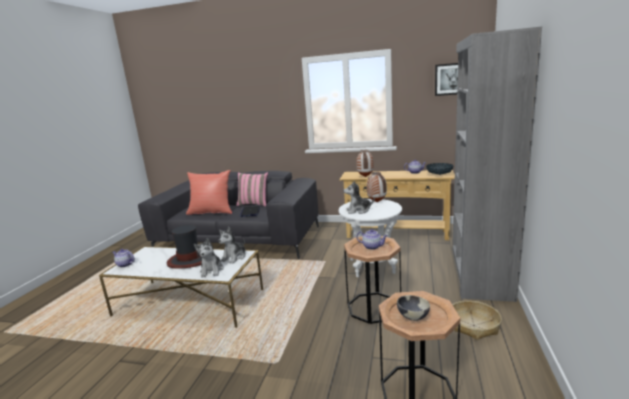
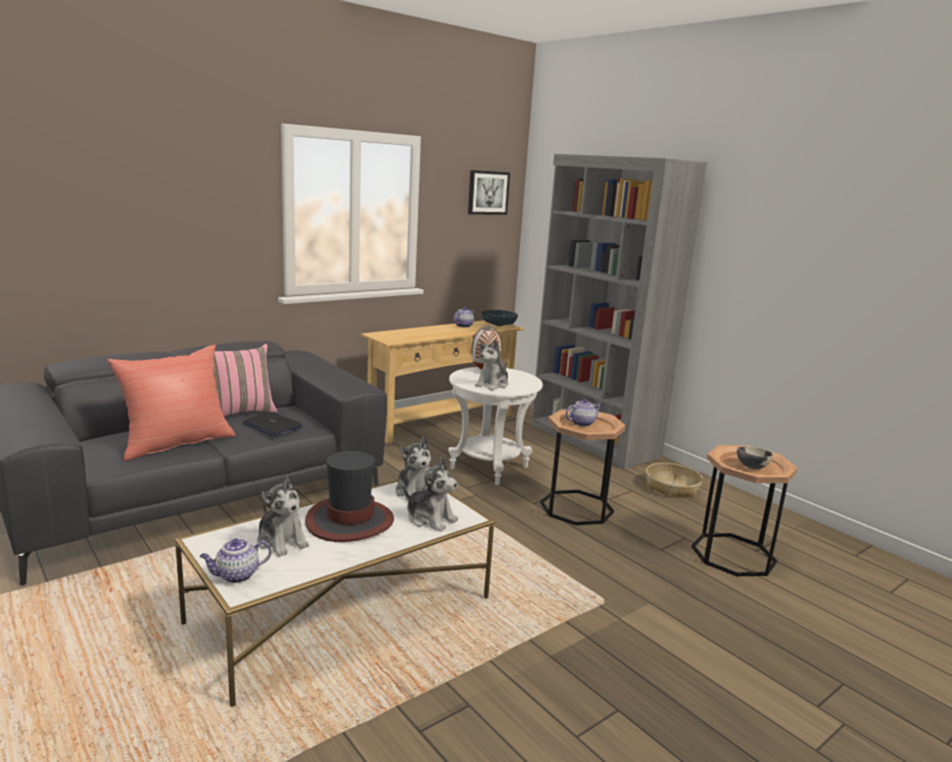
camera: 55 degrees left, 0 degrees up
(158, 258) = (282, 541): none -> plush toy
(365, 176) = (416, 337): vase -> none

